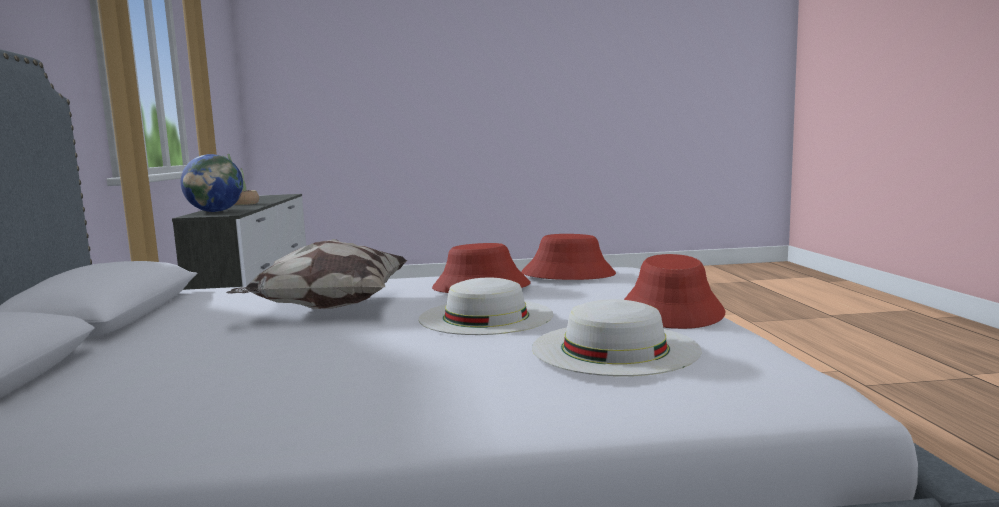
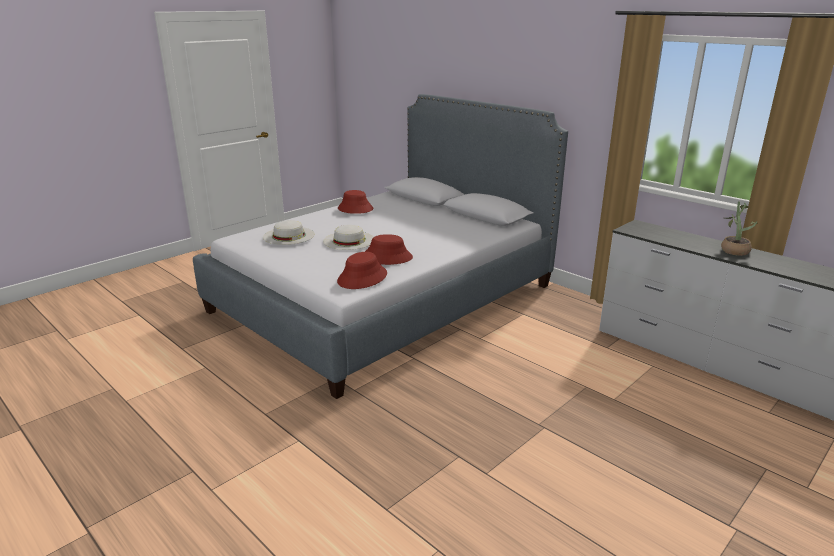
camera: 140 degrees right, 15 degrees up
(215, 211) = (663, 232): globe -> none
(328, 308) = (419, 234): pillow -> none
(672, 311) = (285, 259): red hat -> red hat (355, 209)

